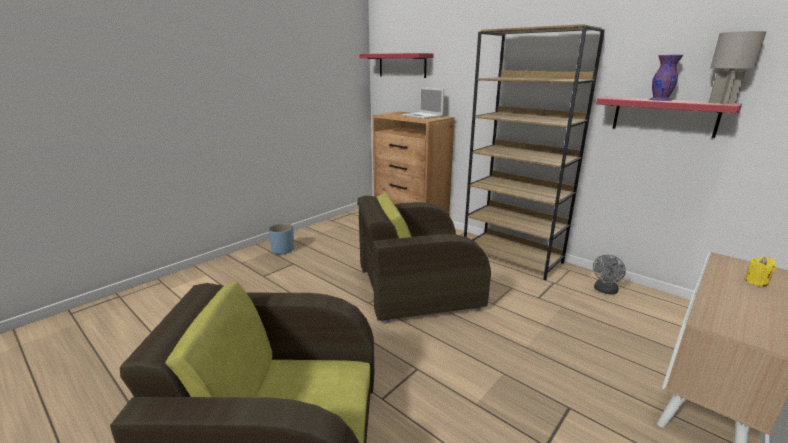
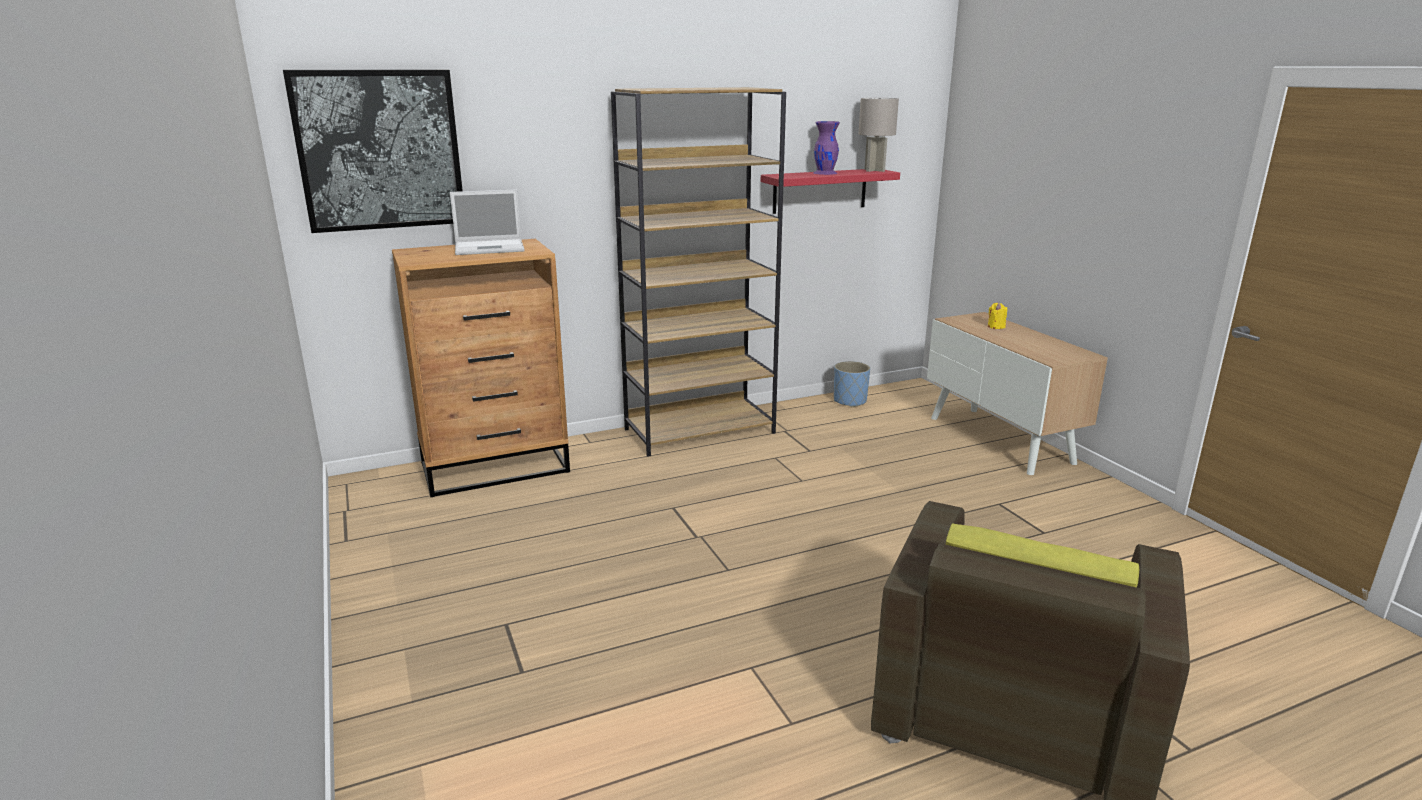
camera: 65 degrees left, 0 degrees up
(283, 250) = (422, 629): blue planter -> blue planter (850, 401)
(402, 65) = (380, 150): red shelf -> picture
(416, 290) = (725, 521): brown armchair -> none
(605, 291) = (823, 413): grey fan -> none

